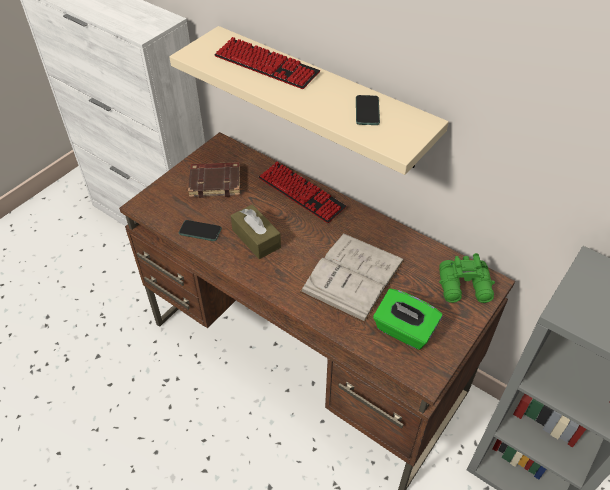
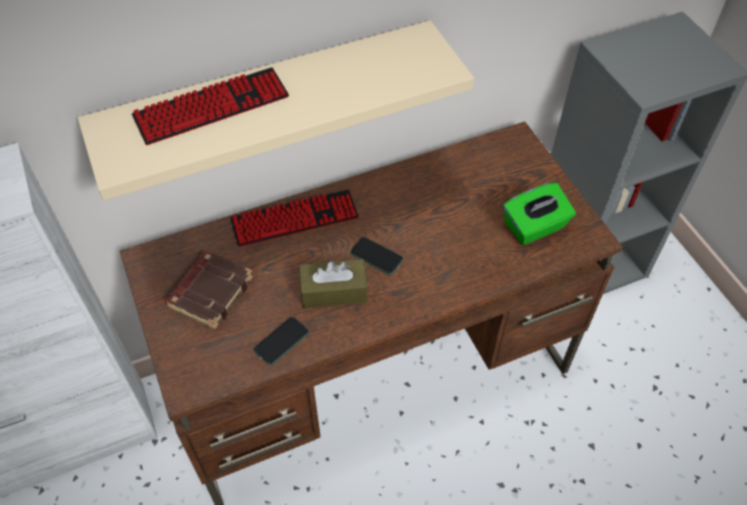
camera: 60 degrees left, 5 degrees up
(353, 276) = (444, 232): white book -> none
(367, 111) = (369, 65): phone -> phone (376, 256)
(465, 287) = (512, 157): green binoculars -> none

